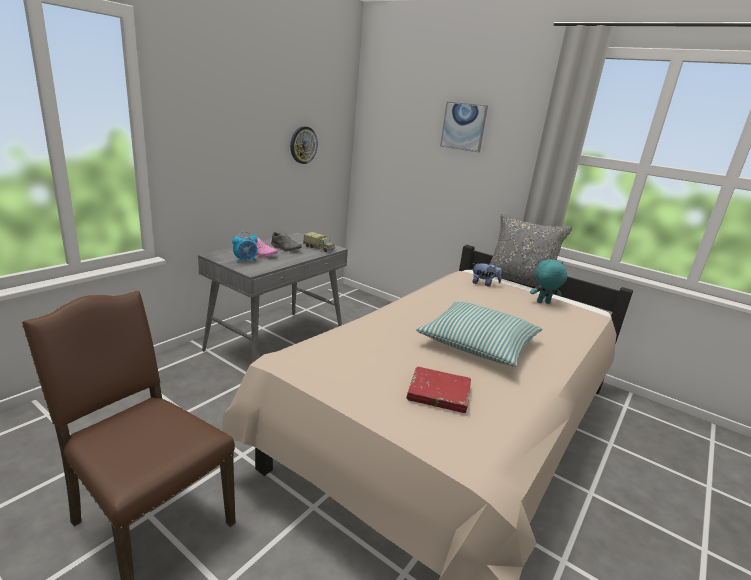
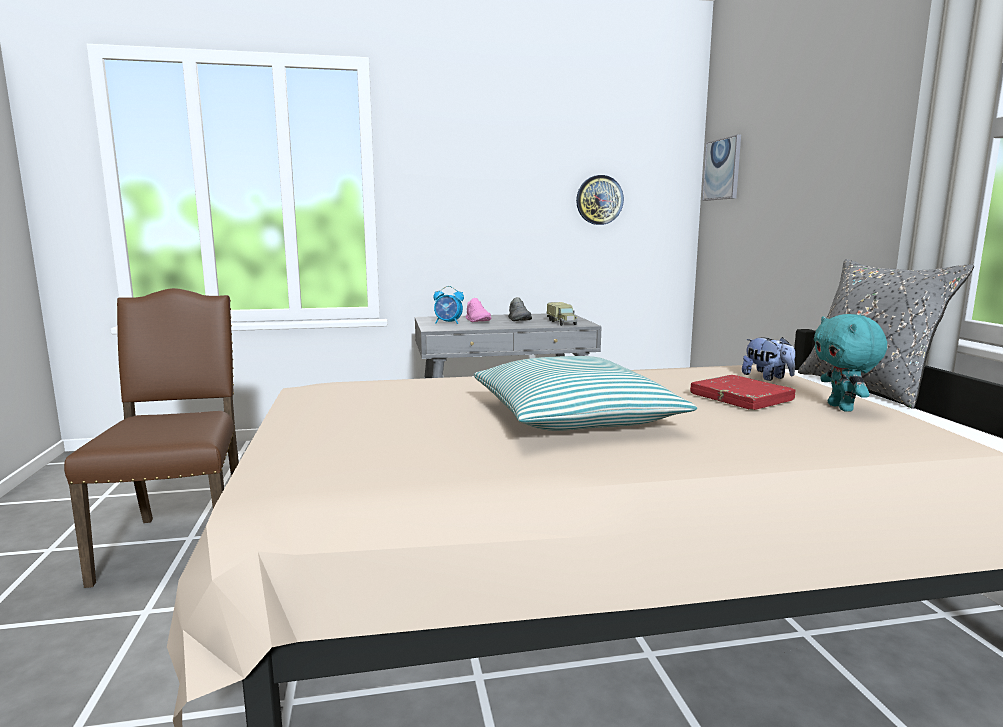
camera: 45 degrees right, 10 degrees down
(438, 393) = (388, 435): red book -> red book (741, 398)
(463, 126) = (820, 129): picture -> picture (722, 169)
(543, 303) = (842, 408): turquoise plush toy -> turquoise plush toy turned 135 degrees counterclockwise

